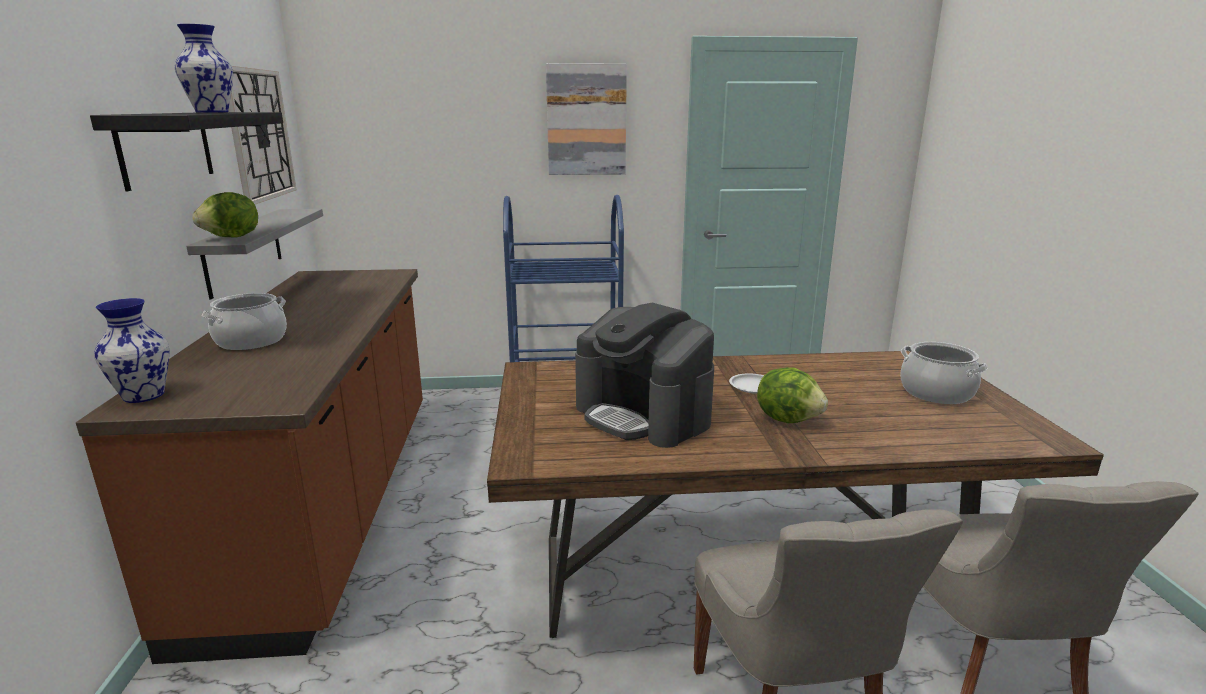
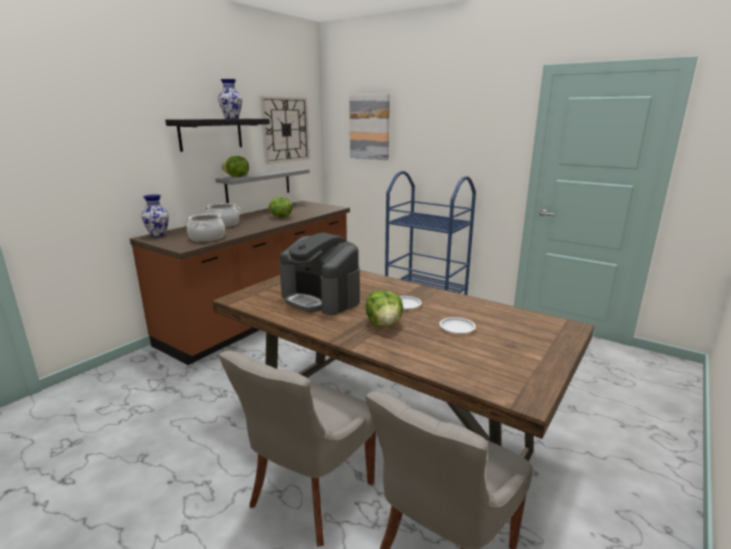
camera: 40 degrees right, 0 degrees up
(336, 305) = (280, 217): none -> lettuce
(586, 120) = (465, 125): picture -> picture (370, 127)
(643, 415) = (321, 298): coffee machine -> coffee machine turned 45 degrees counterclockwise
(856, 394) = (457, 328): none -> white plate
(936, 392) = (516, 345): cooking pot -> cooking pot (207, 238)

